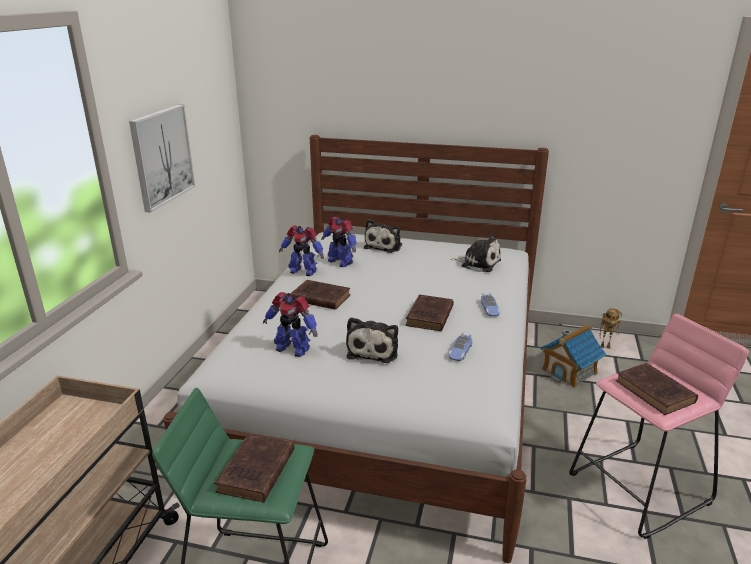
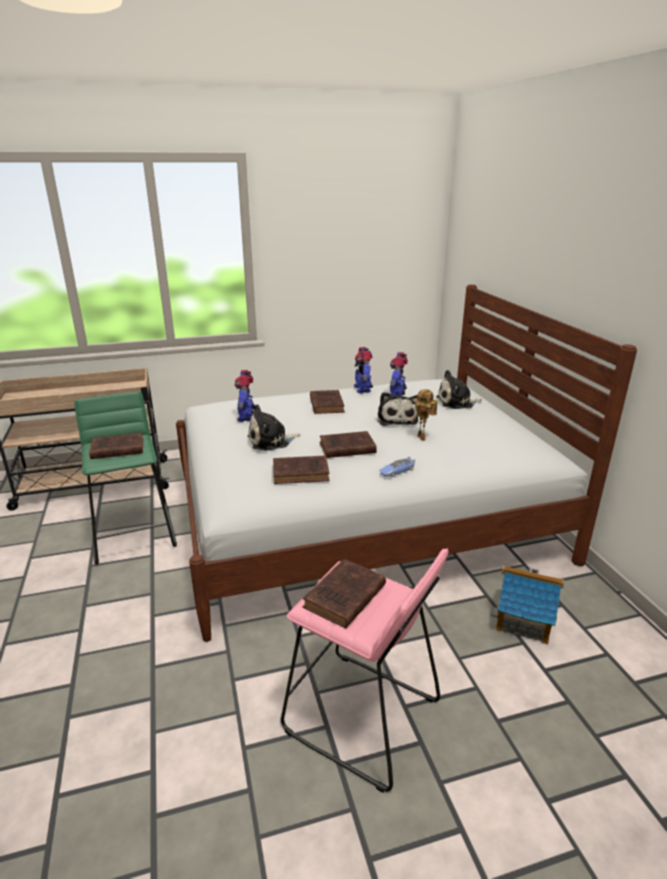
camera: 60 degrees right, 0 degrees up
(162, 156) = (317, 269): picture -> none
(460, 351) = (302, 473): toy car -> brown book
(478, 263) = (488, 447): plush toy -> plush toy (397, 419)
(605, 346) = (620, 641): toy robot -> toy robot (423, 438)

